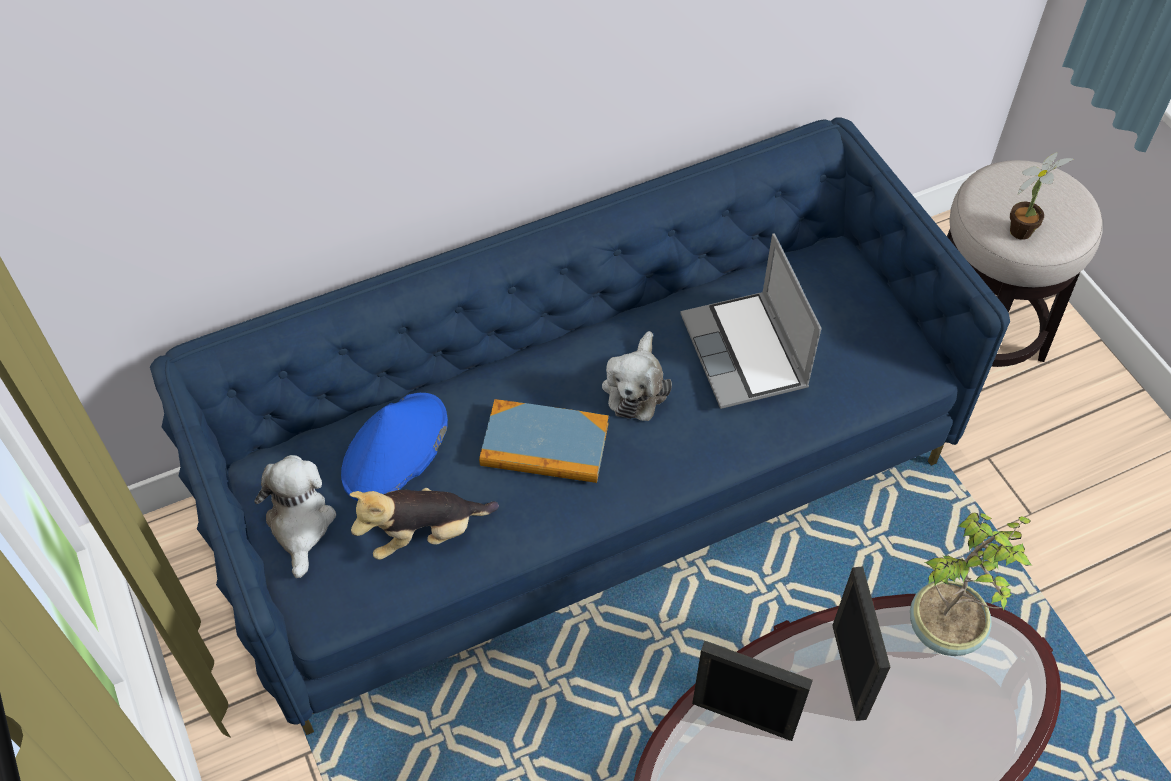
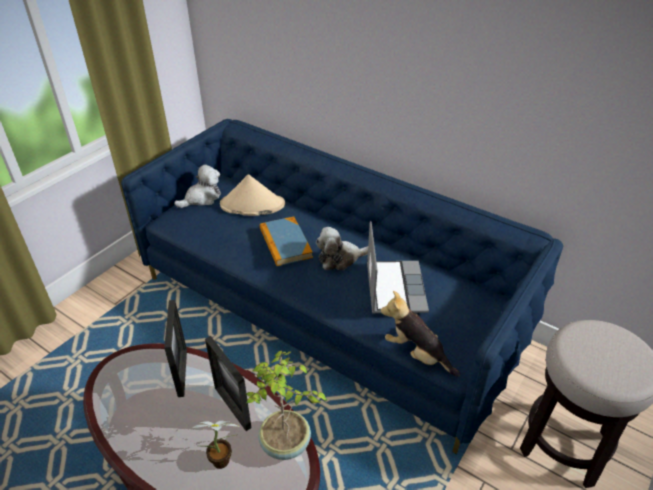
camera: 60 degrees right, 15 degrees down
(395, 449) = (252, 205): blue hat -> beige hat
(425, 534) = (217, 230): plush toy -> plush toy (416, 354)
(746, 353) = (394, 287): laptop -> laptop turned 135 degrees clockwise
(849, 671) = (232, 407): picture frame -> picture frame turned 90 degrees clockwise
(1023, 229) = (582, 355): potted plant -> potted plant (224, 462)

